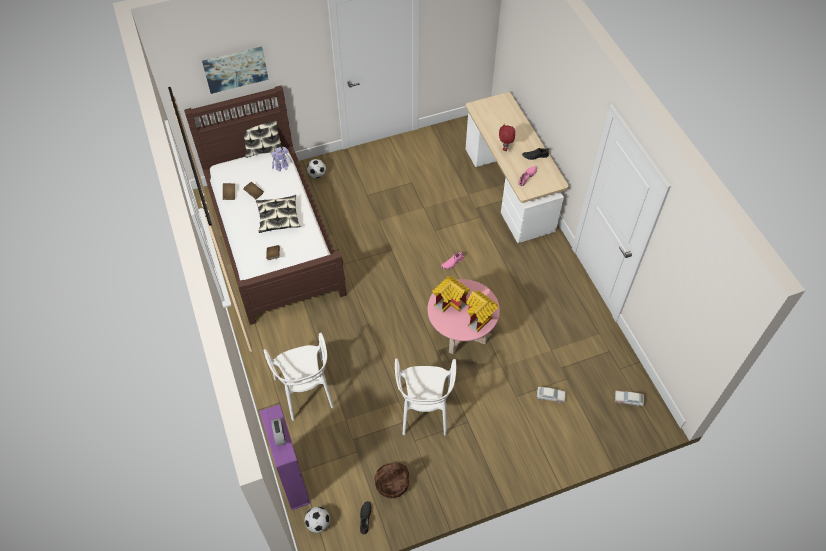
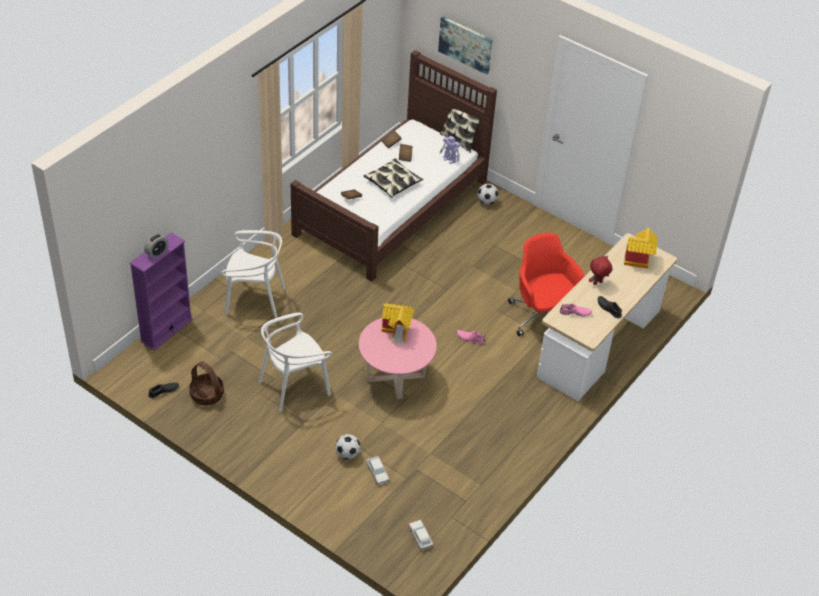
camera: 55 degrees right, 10 degrees down
(305, 391) = (254, 299): white chair -> white chair turned 120 degrees counterclockwise
(318, 523) = (139, 363): football -> football (347, 454)
(460, 207) = (542, 317): none -> red office chair
(479, 319) = (395, 359): toy house -> toy house (638, 261)

